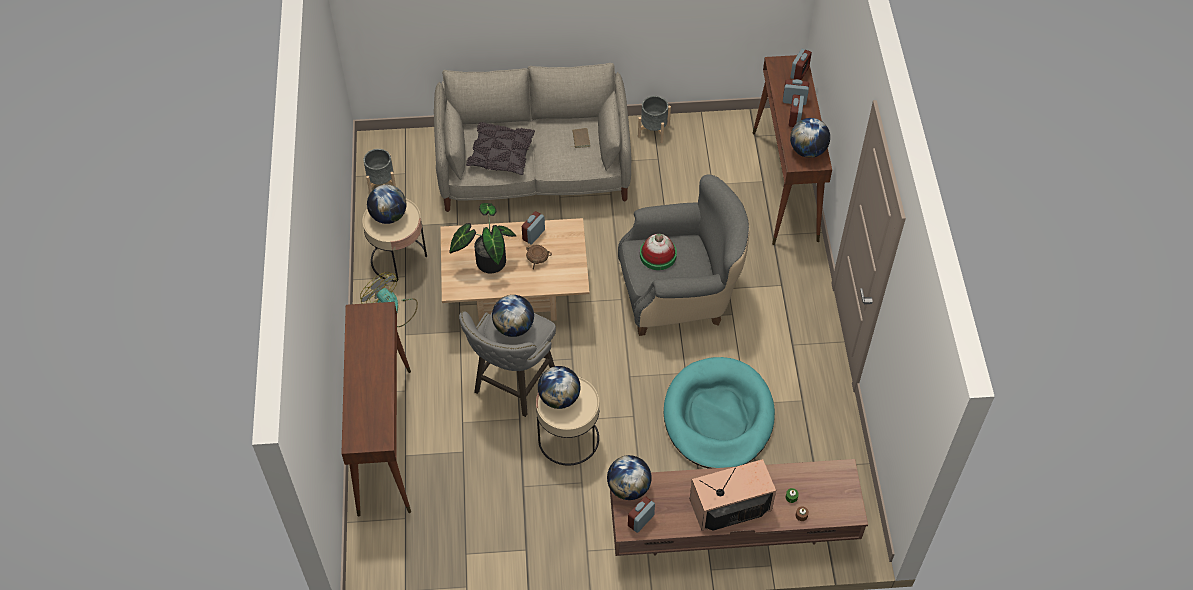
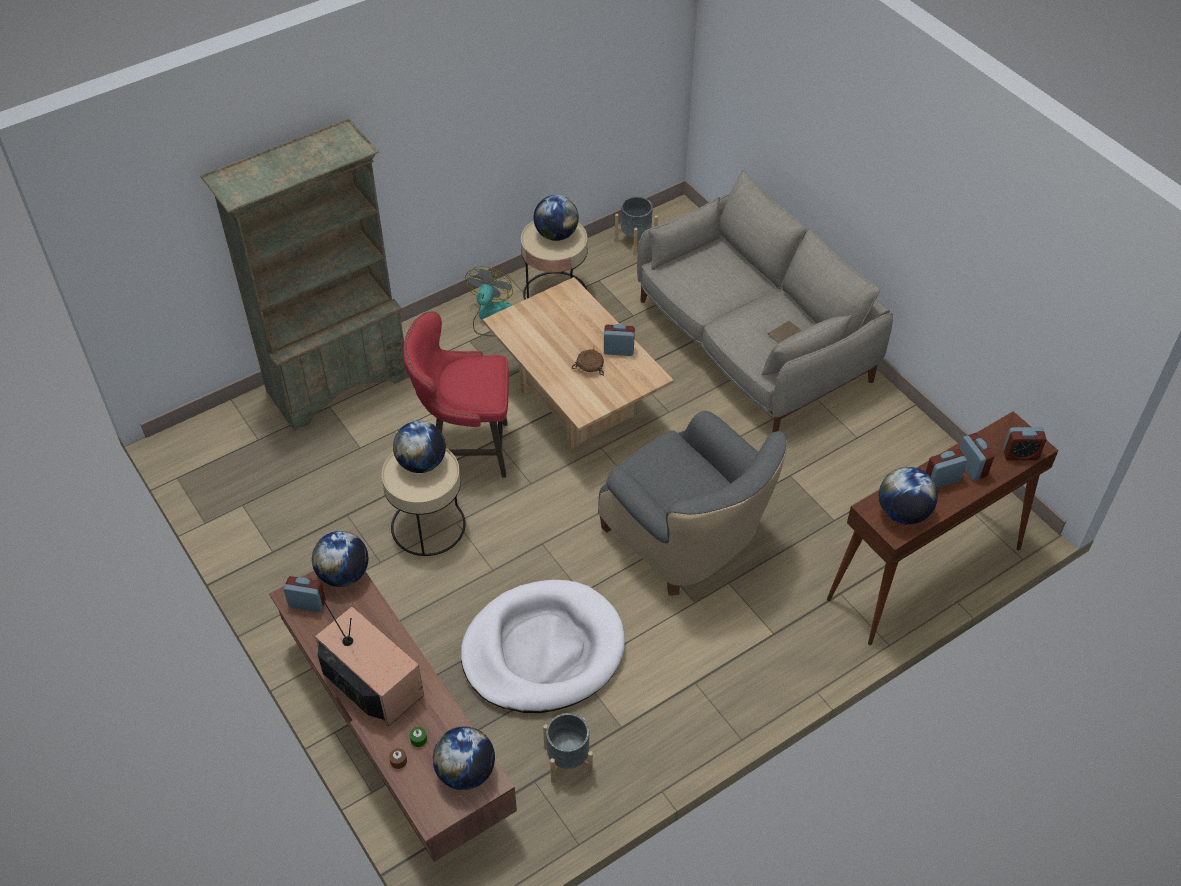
camera: 60 degrees right, 5 degrees down
(384, 440) = (338, 383): brown console table -> green bookcase
(487, 261) = (557, 330): potted plant -> none
(501, 154) = (708, 282): black pillow -> none
(513, 385) = (465, 450): grey stool -> red stool
(514, 327) = (472, 377): globe -> globe (466, 772)
(653, 130) = (893, 416): grey planter -> grey planter (568, 760)
(658, 255) = (674, 466): hat -> none
(718, 416) = (543, 650): turquoise dog bed -> white dog bed

